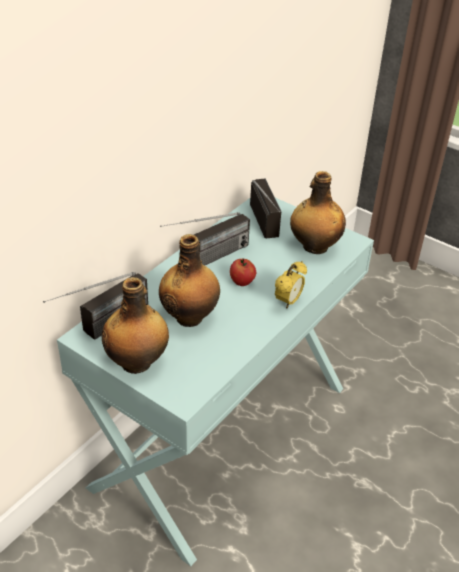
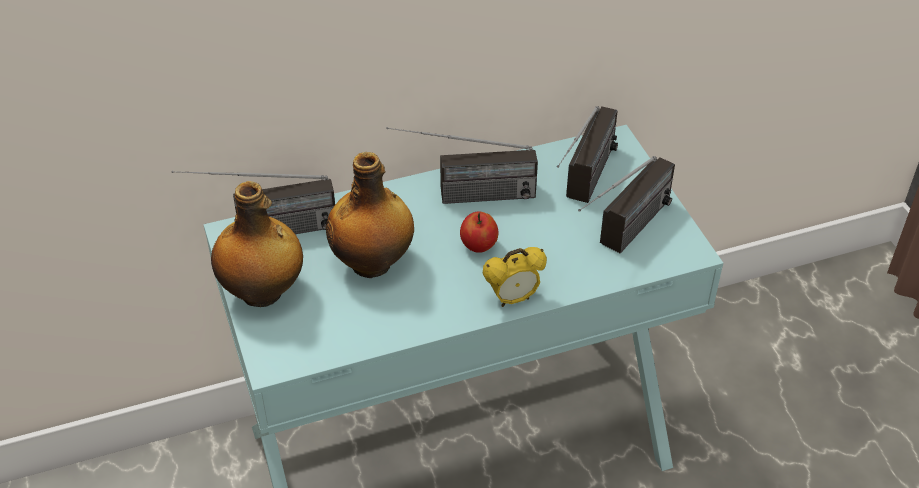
camera: 35 degrees right, 5 degrees up
(314, 247) = (623, 237): bottle -> radio

